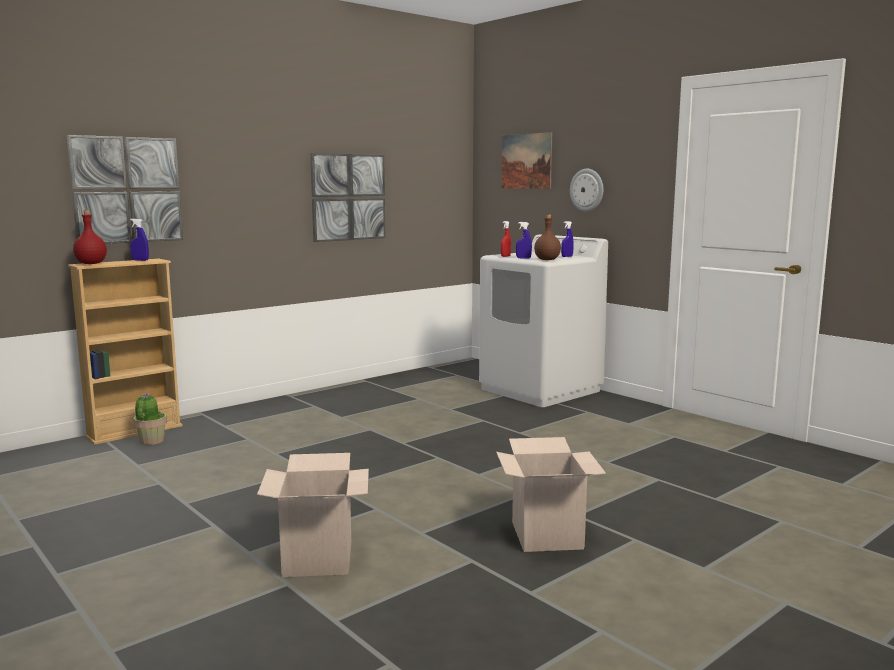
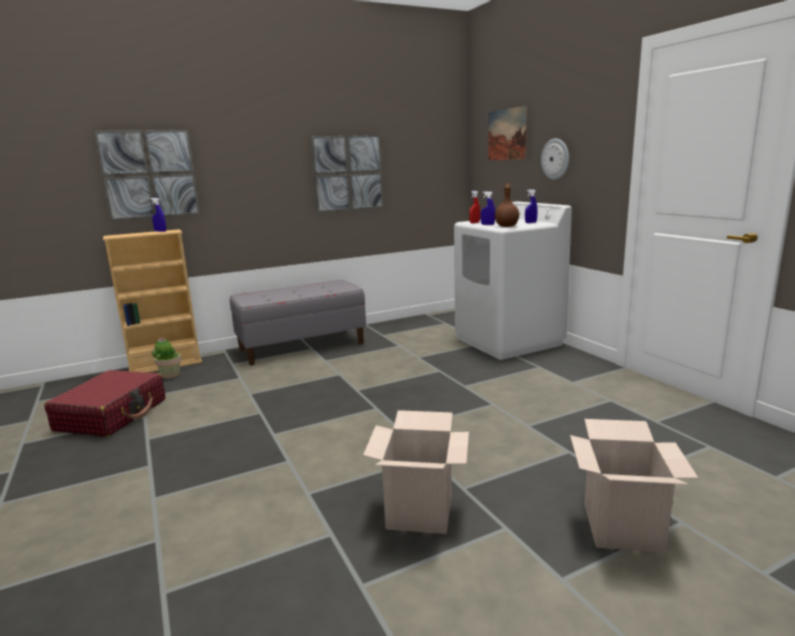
camera: 15 degrees right, 5 degrees up
(92, 263) = (119, 235): red bottle -> none
(113, 484) = (112, 415): none -> red suitcase
(300, 404) = (302, 346): none -> grey bench
(318, 558) = (201, 513): cardboard box -> cardboard box (622, 527)

